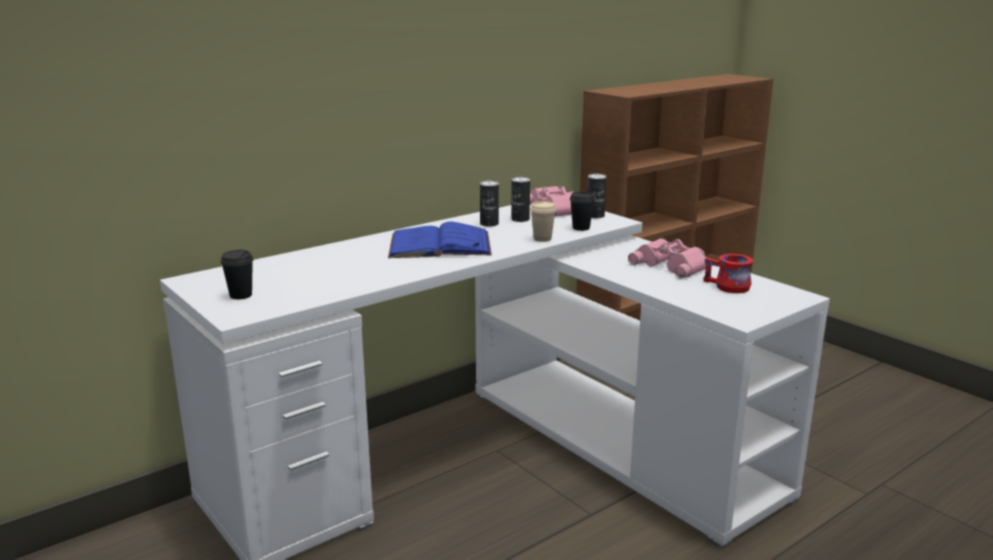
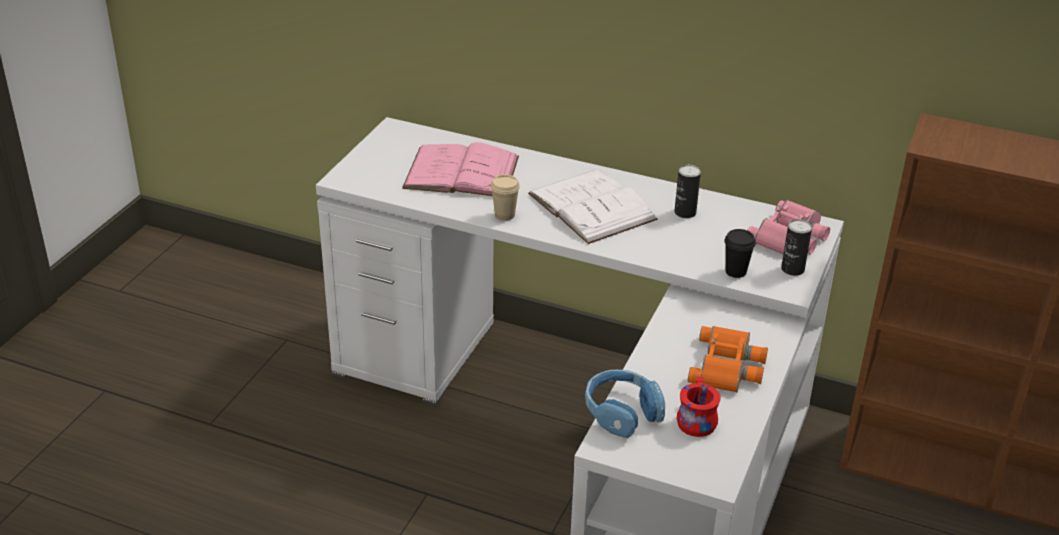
camera: 60 degrees right, 15 degrees up
(241, 295) = (383, 163): black cup -> none
(314, 271) = (461, 172): none -> pink book
(440, 244) = (591, 206): blue book -> white book
(520, 219) = (722, 226): can -> none
(542, 239) = (670, 258): beige cup -> beige cup (504, 215)
(672, 265) = (729, 366): pink binoculars -> orange binoculars
(702, 305) = (622, 412): none -> blue headphones

